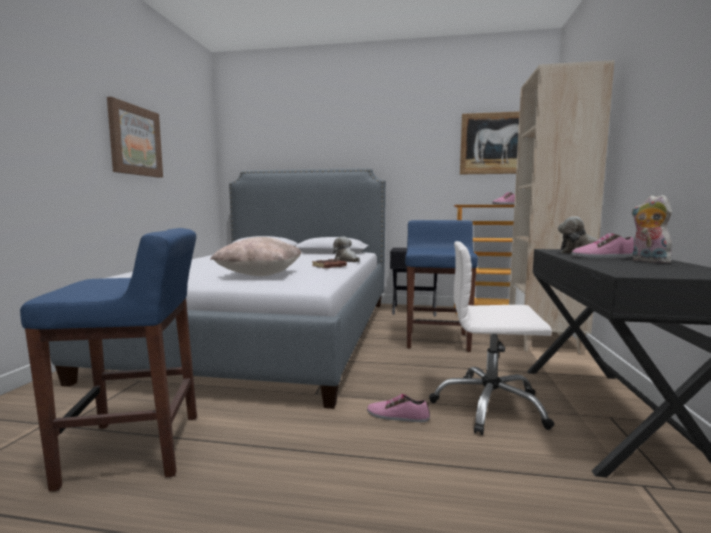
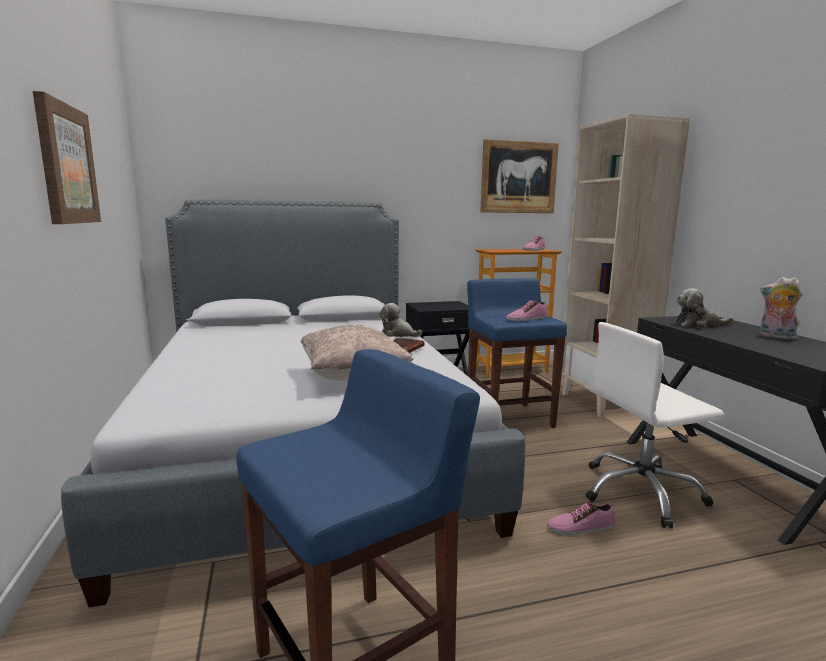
camera: 25 degrees left, 5 degrees up
(602, 257) = (729, 331): shoe -> shoe (526, 319)

